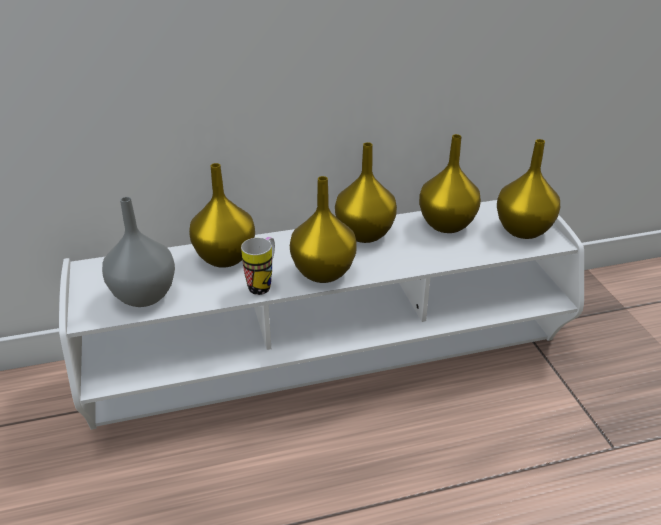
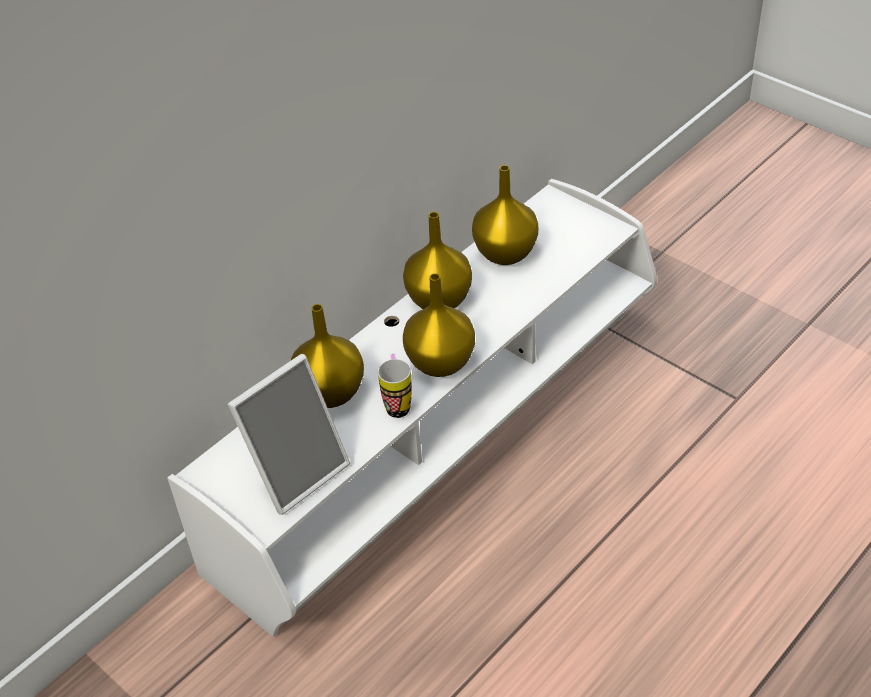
camera: 30 degrees left, 10 degrees up
(145, 295) = (296, 471): grey vase -> picture frame
(524, 230) = (578, 227): yellow vase -> none

